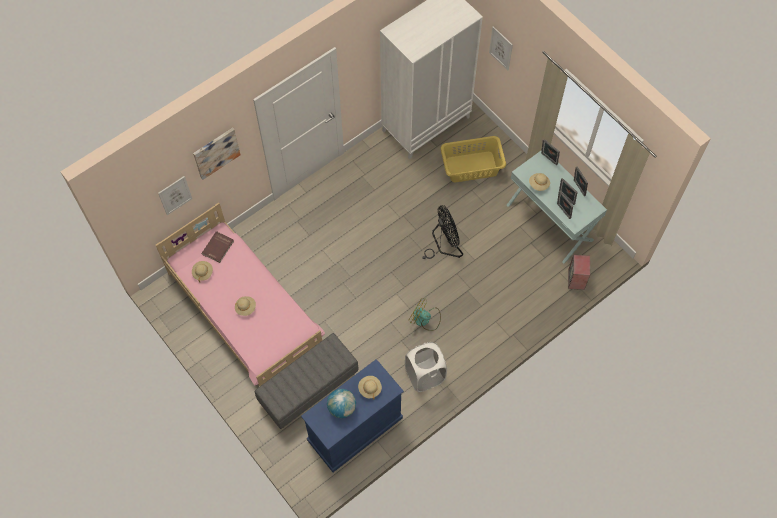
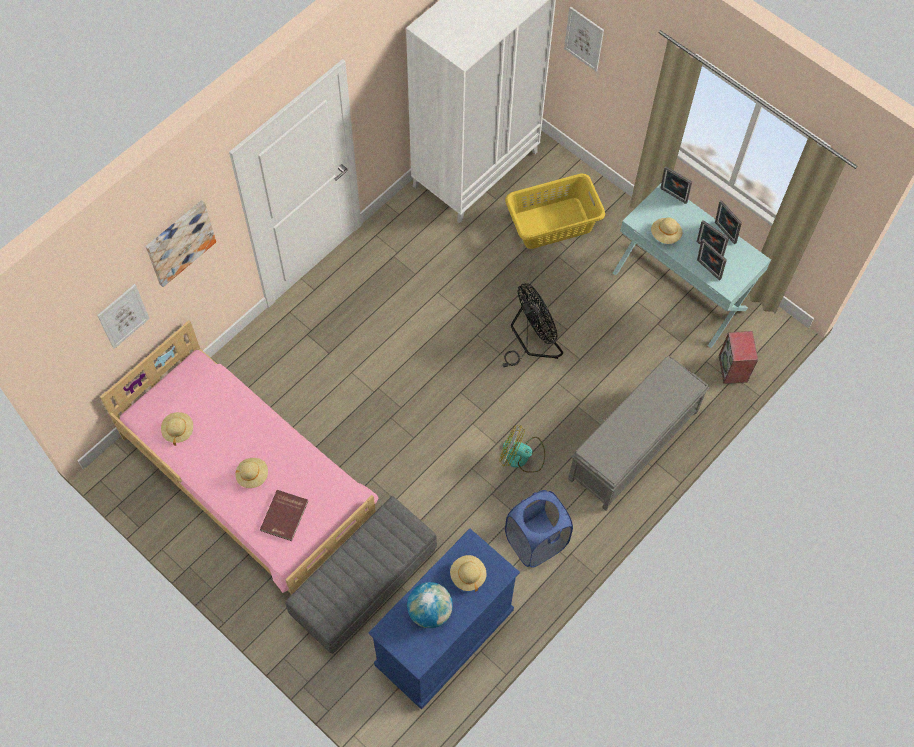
camera: 10 degrees left, 0 degrees up
(218, 247) = (196, 389): red book -> red book (285, 516)
(424, 376) = (535, 542): white laundry basket -> blue laundry basket
(499, 322) = (632, 446): none -> grey bench

